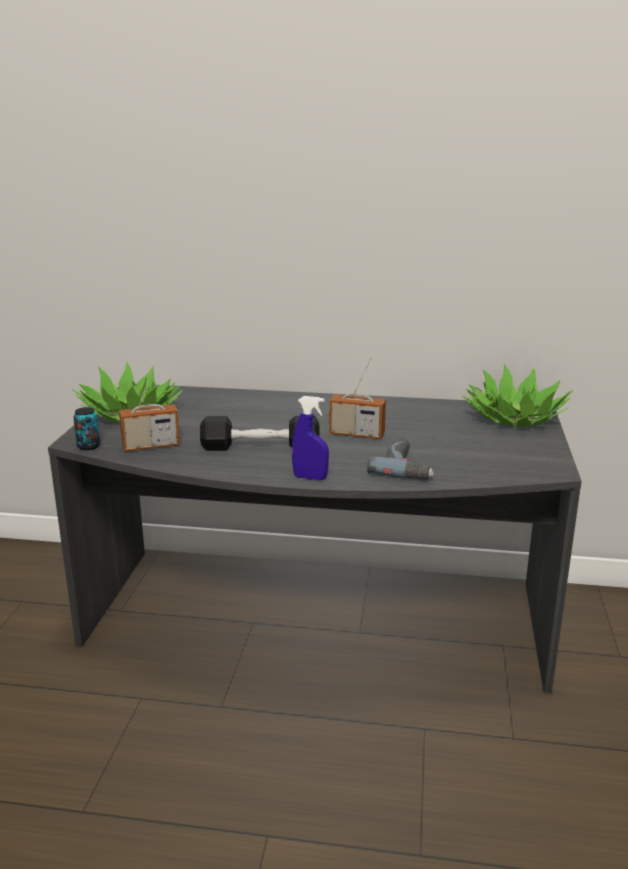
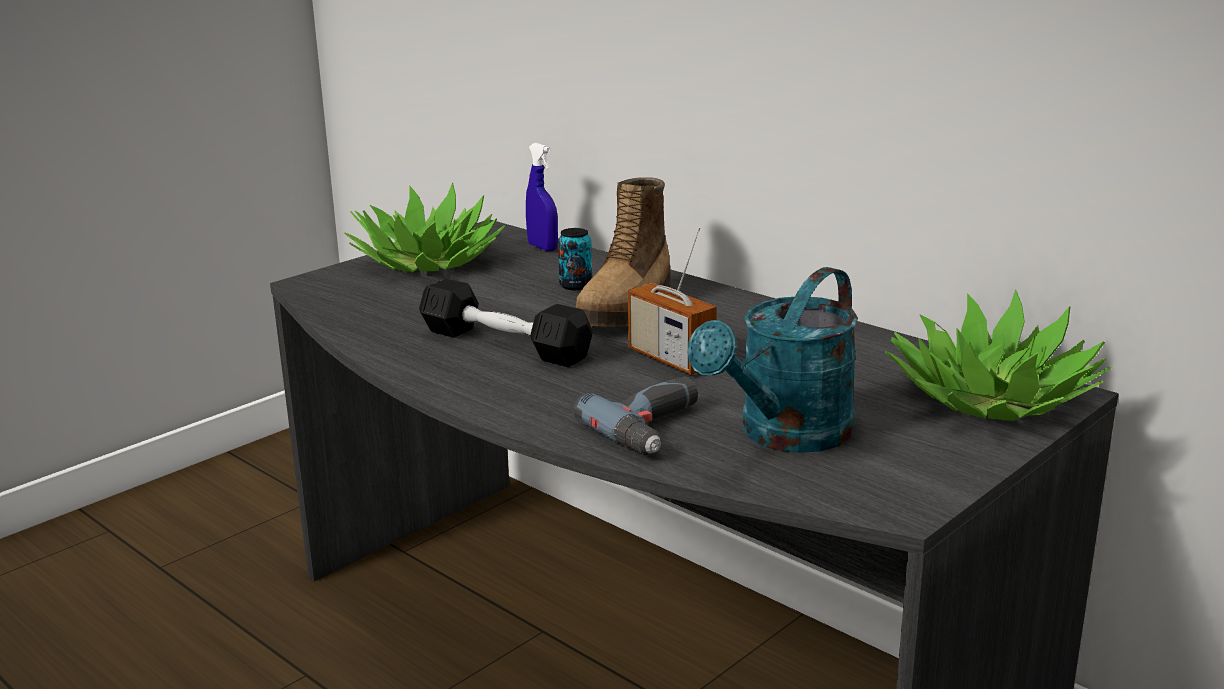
camera: 35 degrees right, 0 degrees up
(88, 446) = (310, 292): can -> can (575, 285)
(151, 446) = (377, 309): radio -> none
(292, 415) = (627, 309): none -> boot
(310, 478) = (493, 404): blue spray bottle -> blue spray bottle (542, 247)
(464, 455) = (785, 436): none -> turquoise watering can

